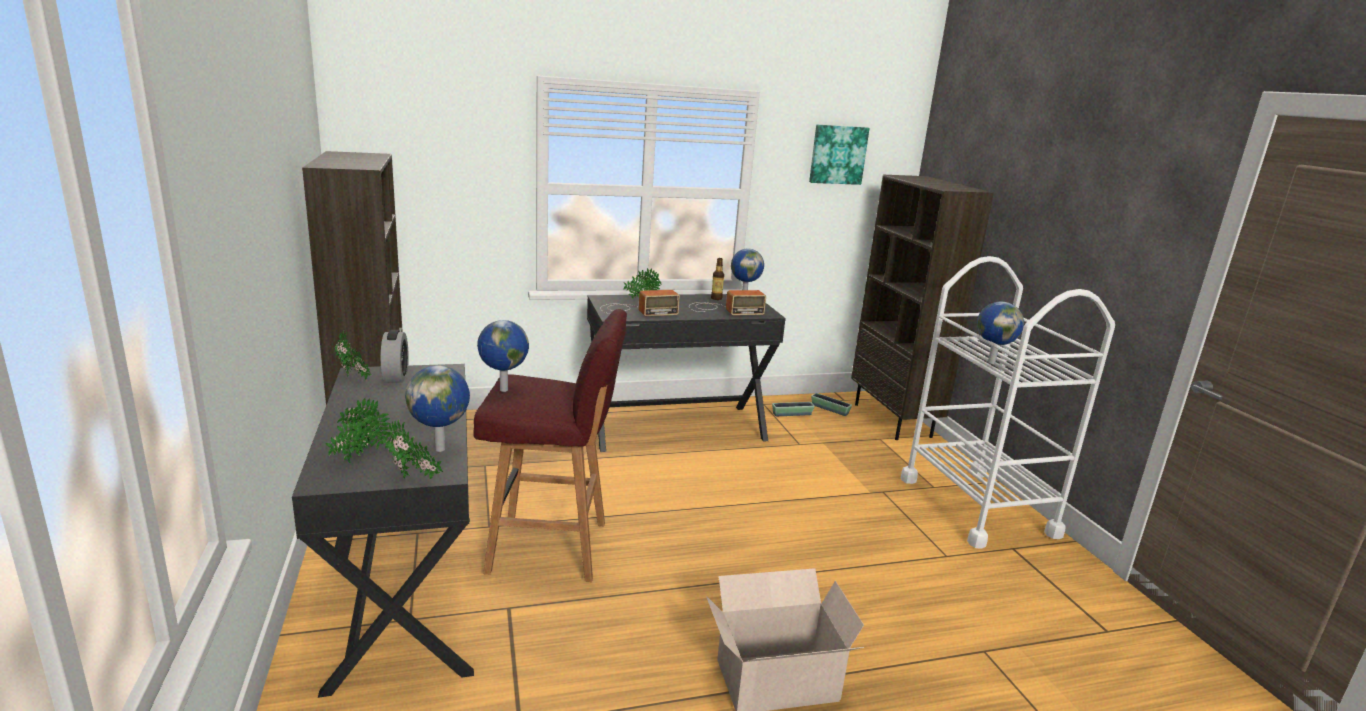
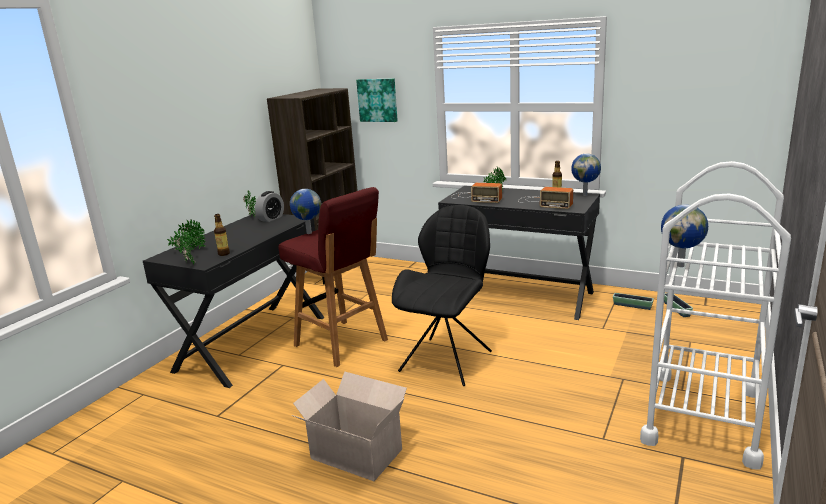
camera: 45 degrees right, 0 degrees up
(441, 449) = (224, 254): globe -> bottle
(708, 525) = (448, 359): none -> black chair
(837, 154) = (692, 66): picture -> picture (378, 100)
(893, 420) = (732, 331): brown bookcase -> none

